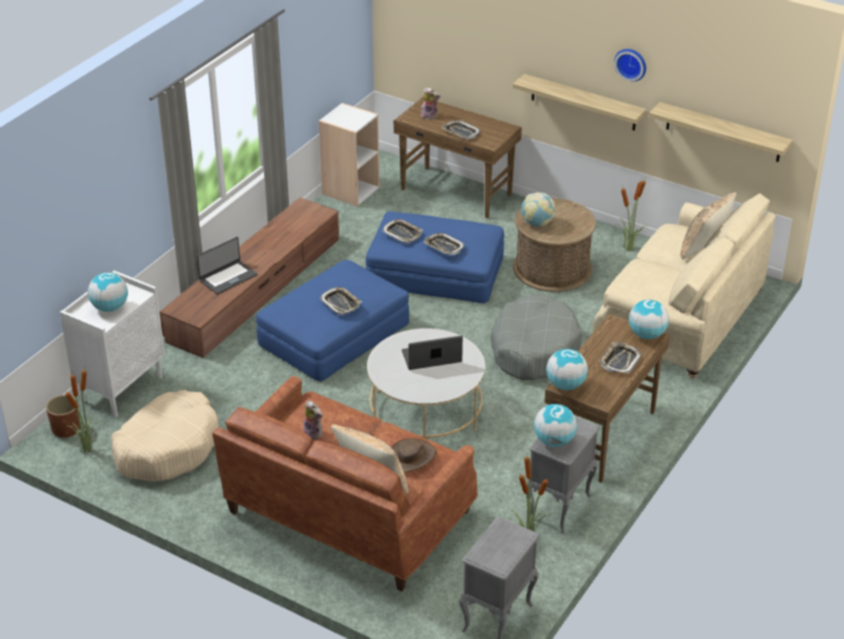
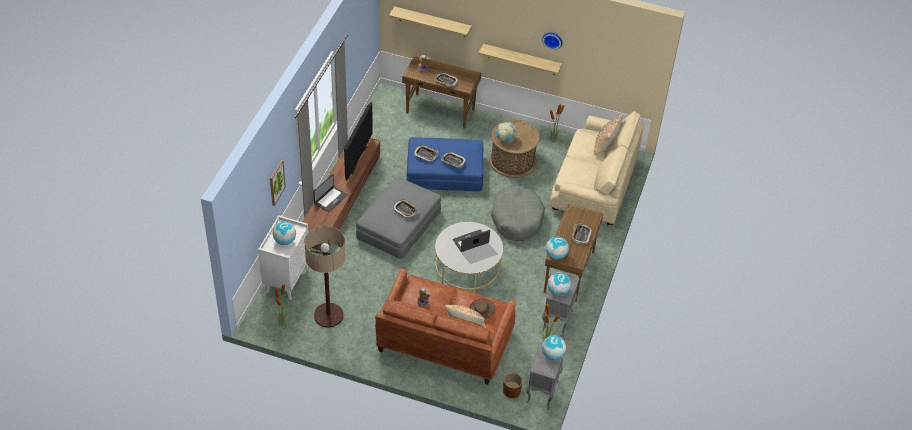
camera: 15 degrees left, 10 degrees up
(66, 429) = (264, 312): brown planter -> brown planter (511, 391)
(113, 210) = (276, 182): none -> picture
(167, 448) = (328, 315): beige dog bed -> floor lamp
(294, 232) = (358, 160): none -> television
(334, 334) = (399, 224): blue ottoman -> grey ottoman
(351, 190) = (375, 117): bookcase -> none
(647, 335) = (591, 215): globe -> globe (552, 355)
(723, 132) = (609, 76): shelf -> shelf (432, 22)

